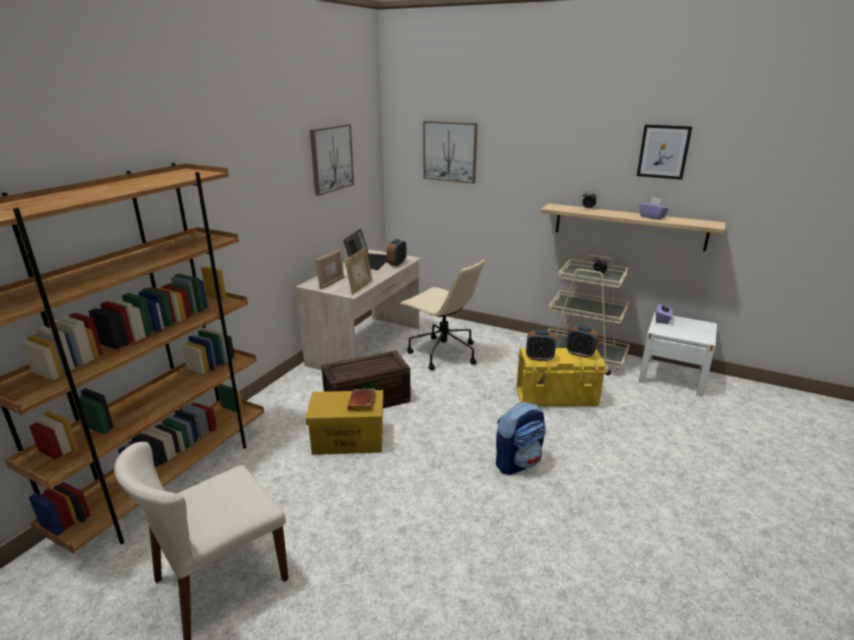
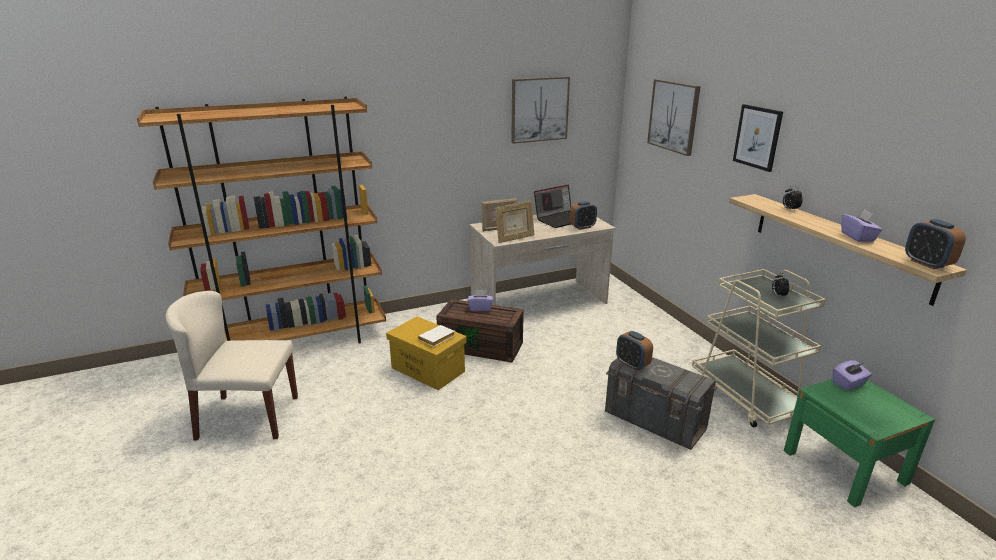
camera: 40 degrees right, 0 degrees up
(360, 363) = (480, 308): none -> purple tissue box
(363, 403) = (437, 339): brown book -> white book
(442, 353) = (598, 334): beige office chair -> none
(518, 462) = (532, 455): backpack -> none
(556, 398) = (655, 421): yellow storage box -> grey storage box
(580, 354) = (685, 379): alarm clock -> alarm clock (927, 263)
(663, 151) = (893, 148): picture -> picture (757, 137)
(672, 376) = (844, 467): white nightstand -> green nightstand

